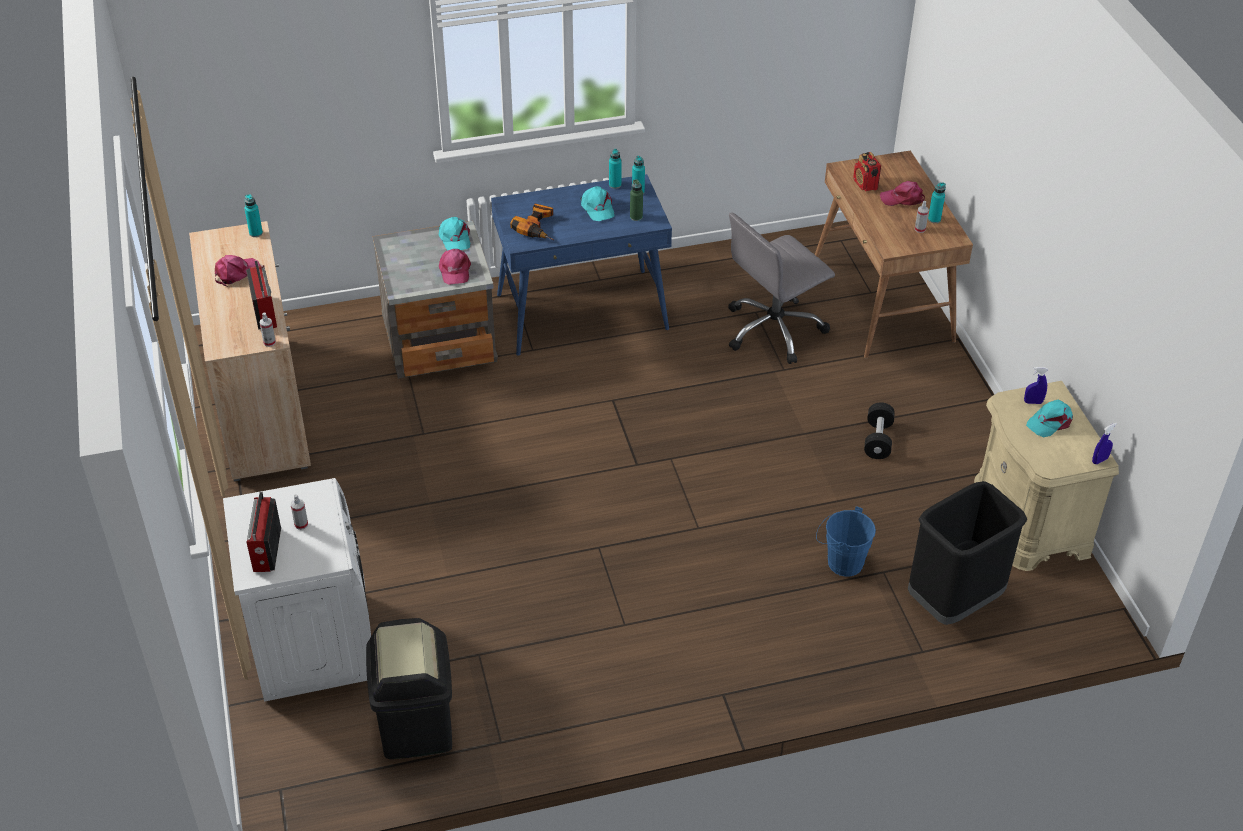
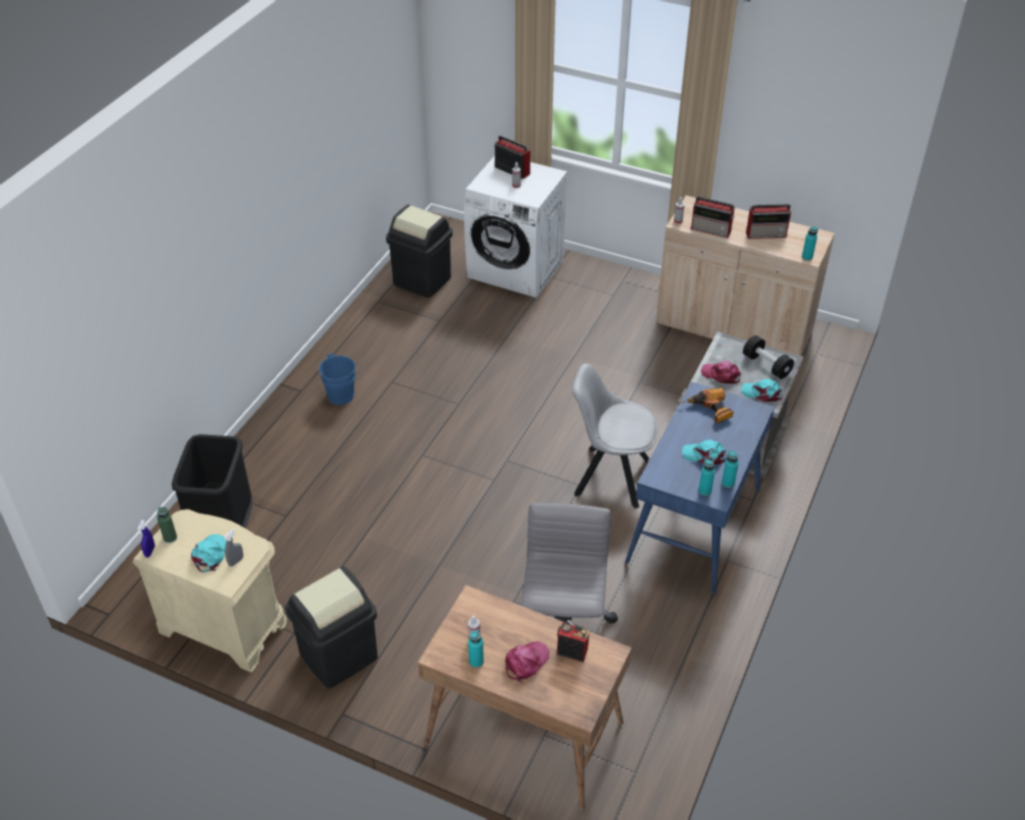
camera: 130 degrees right, 0 degrees up
(236, 273) = (766, 234): pink cap -> radio
(580, 386) = (610, 476): none -> grey chair
(636, 217) = (671, 470): green bottle -> green bottle (170, 538)
(841, 561) = (317, 502): blue bucket -> blue bucket (344, 395)
(878, 440) = (386, 602): black dumbbell -> black dumbbell (766, 365)
(957, 433) = (338, 656): none -> black trash can
(1033, 402) = (236, 561): blue spray bottle -> grey spray bottle

